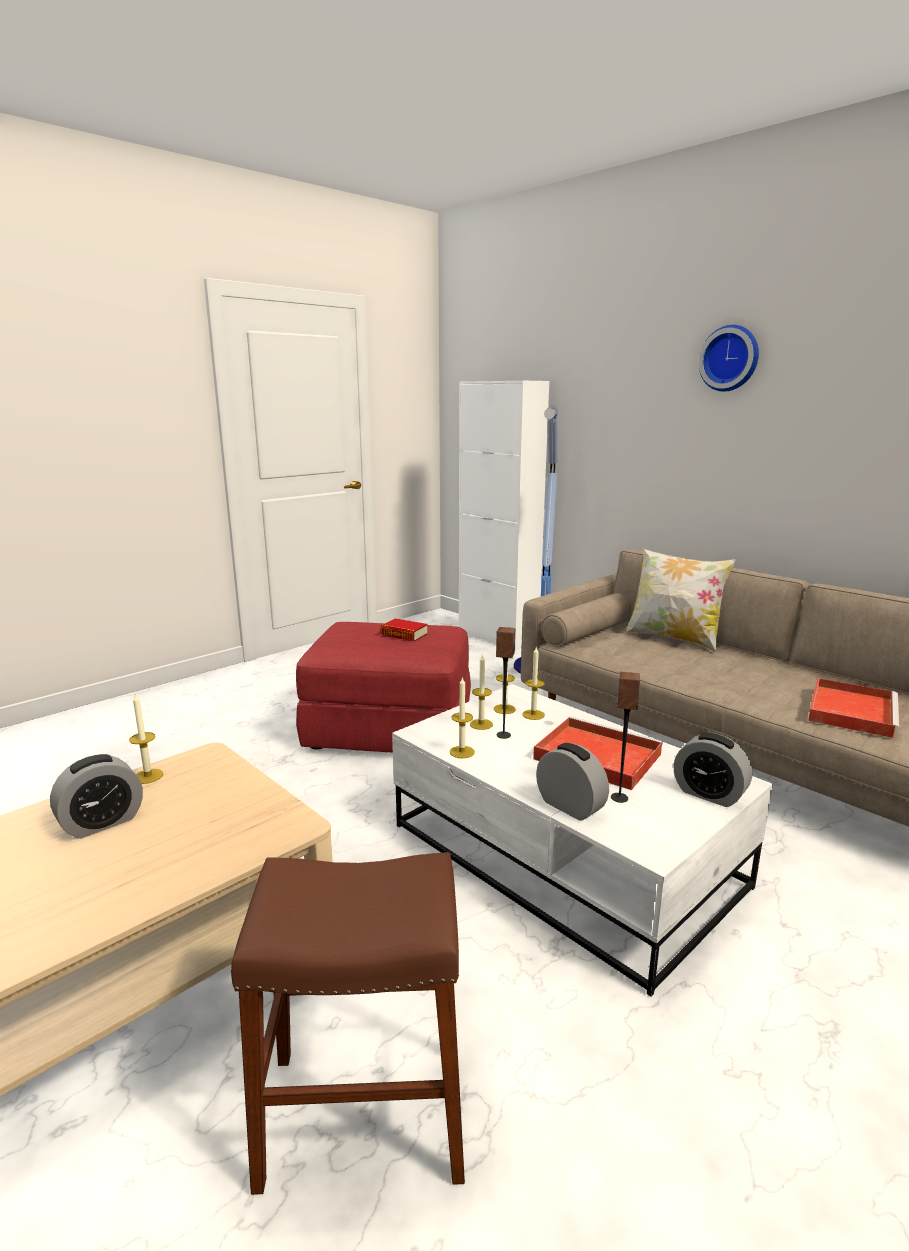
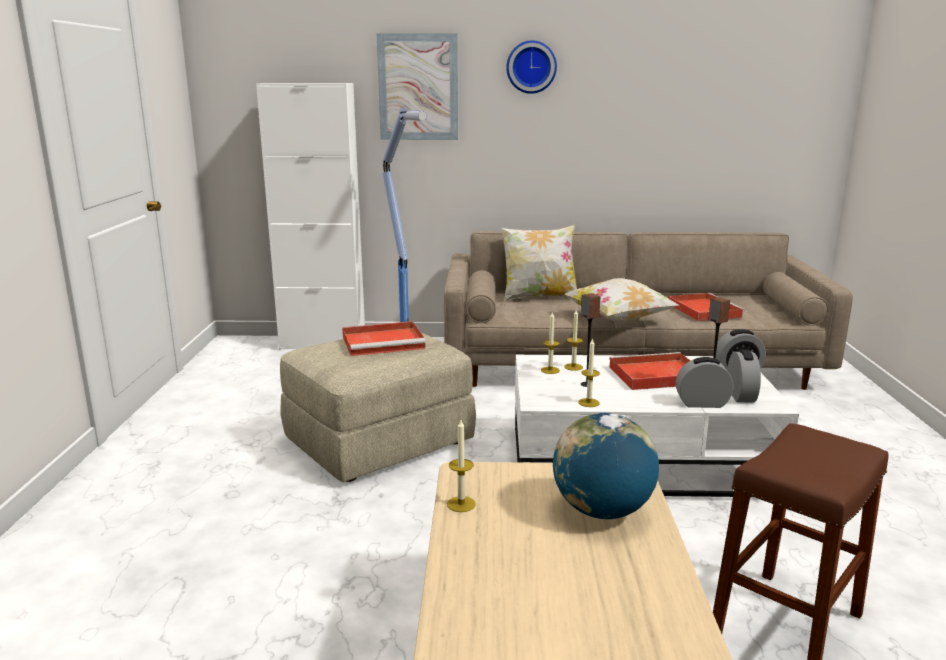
camera: 45 degrees left, 0 degrees up
(102, 823) = (517, 541): alarm clock -> alarm clock (741, 395)
(198, 839) = (602, 511): none -> globe
(391, 728) = (379, 441): red ottoman -> beige ottoman
(404, 634) = (385, 342): book -> red tray
(481, 724) = (559, 384): candle -> none
(609, 385) = (418, 87): none -> picture
(706, 687) = (619, 320): none -> pillow

